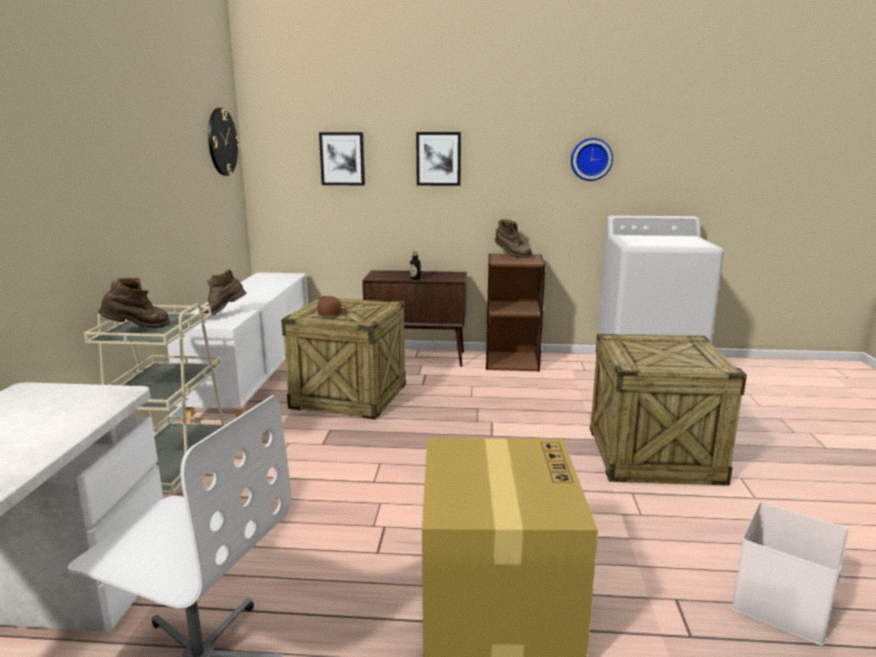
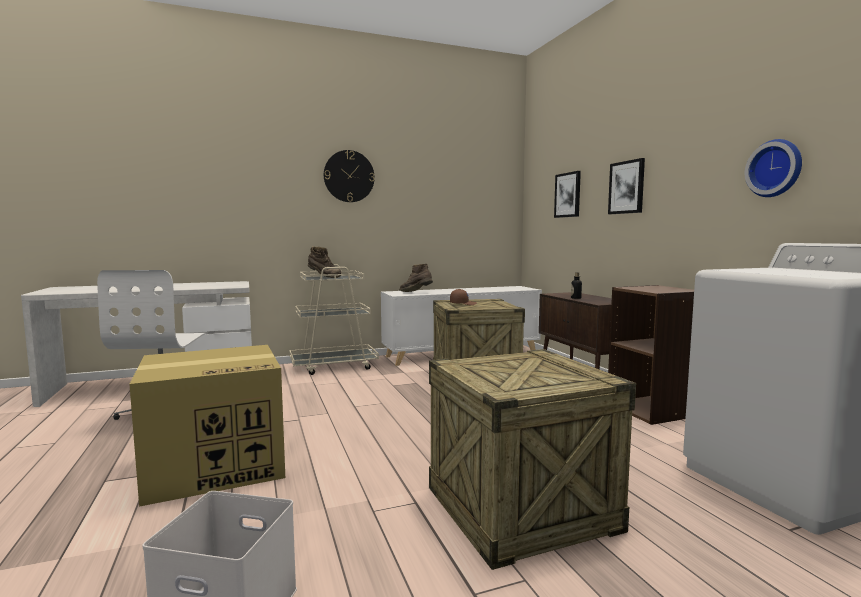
camera: 65 degrees right, 10 degrees down
(222, 142) = (491, 187): wall clock -> wall clock (349, 176)
(511, 255) = (668, 287): brown boot -> none

